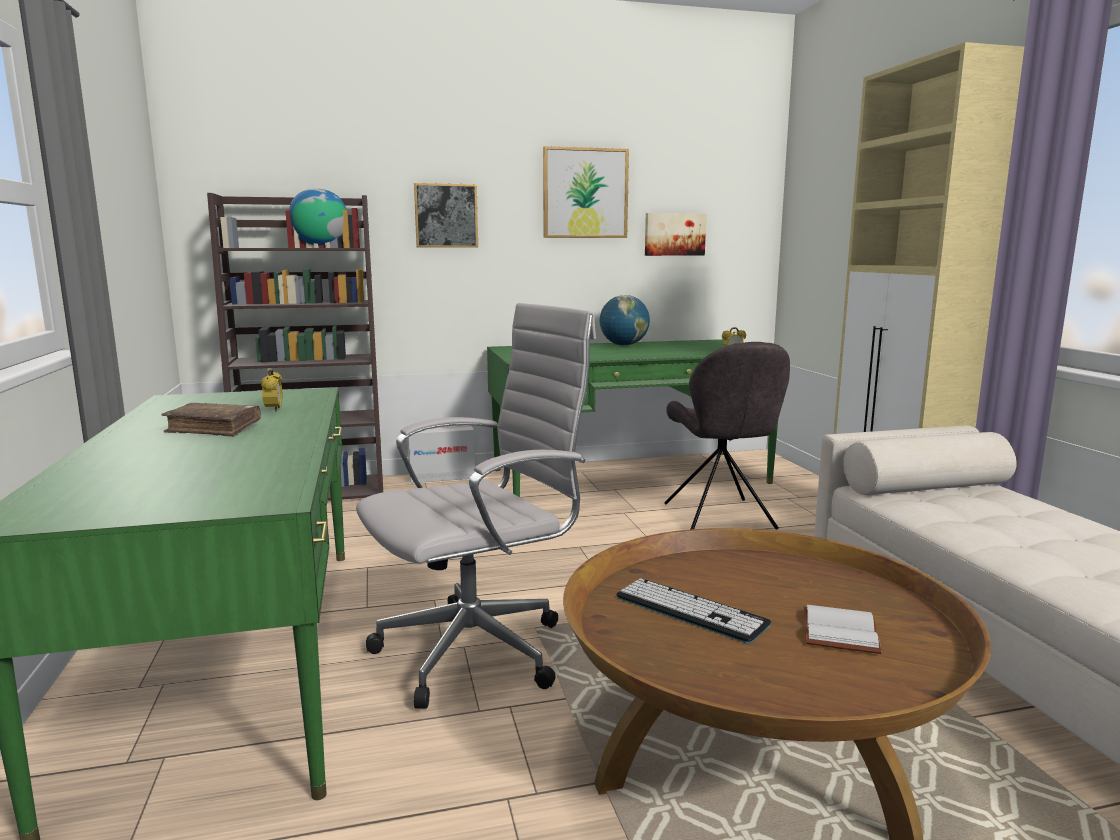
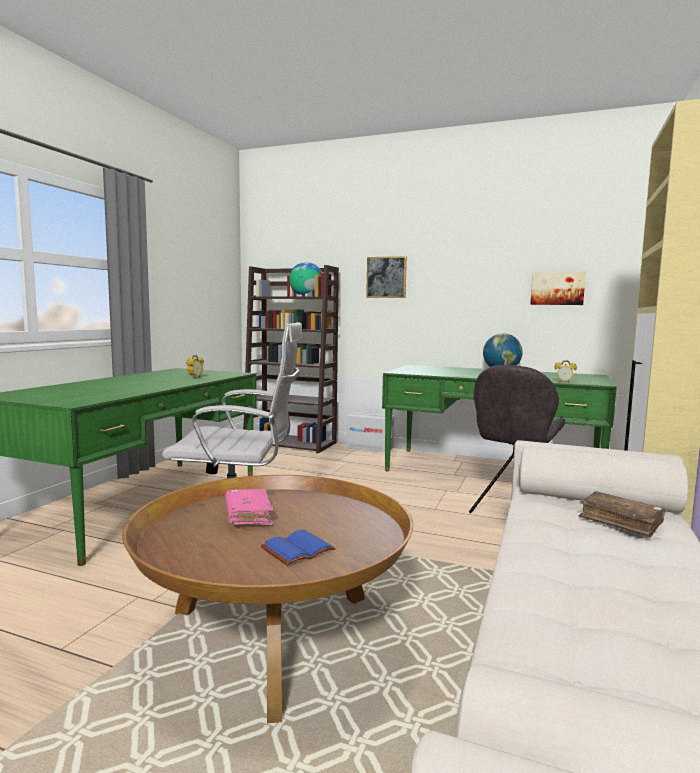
camera: 35 degrees right, 5 degrees down
(214, 429) = (148, 380): brown book -> brown book (620, 521)
(585, 193) = (483, 259): picture -> none
(690, 610) = (248, 515): keyboard -> pink book
(837, 631) = (297, 549): white book -> blue book

